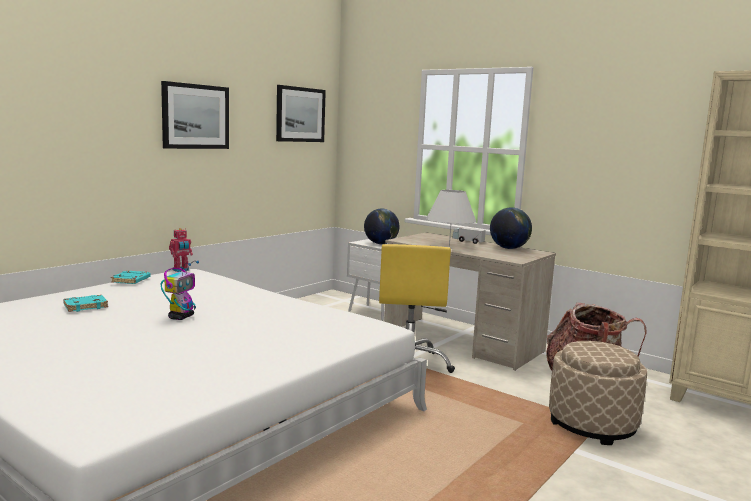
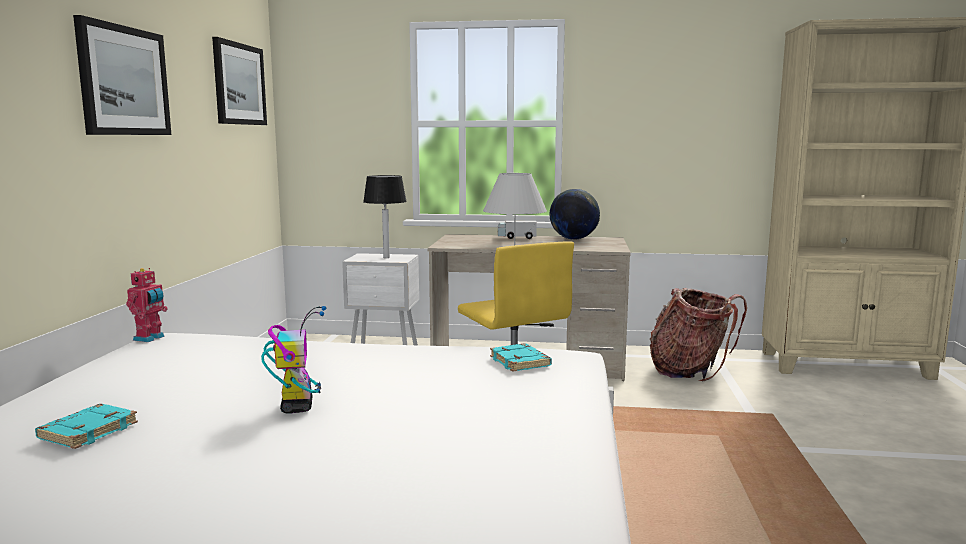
camera: 30 degrees left, 0 degrees up
(131, 280) = (95, 370): turquoise book -> turquoise book (521, 362)
(381, 244) = (386, 257): globe -> table lamp
(592, 424) = (768, 417): beige ottoman -> none

